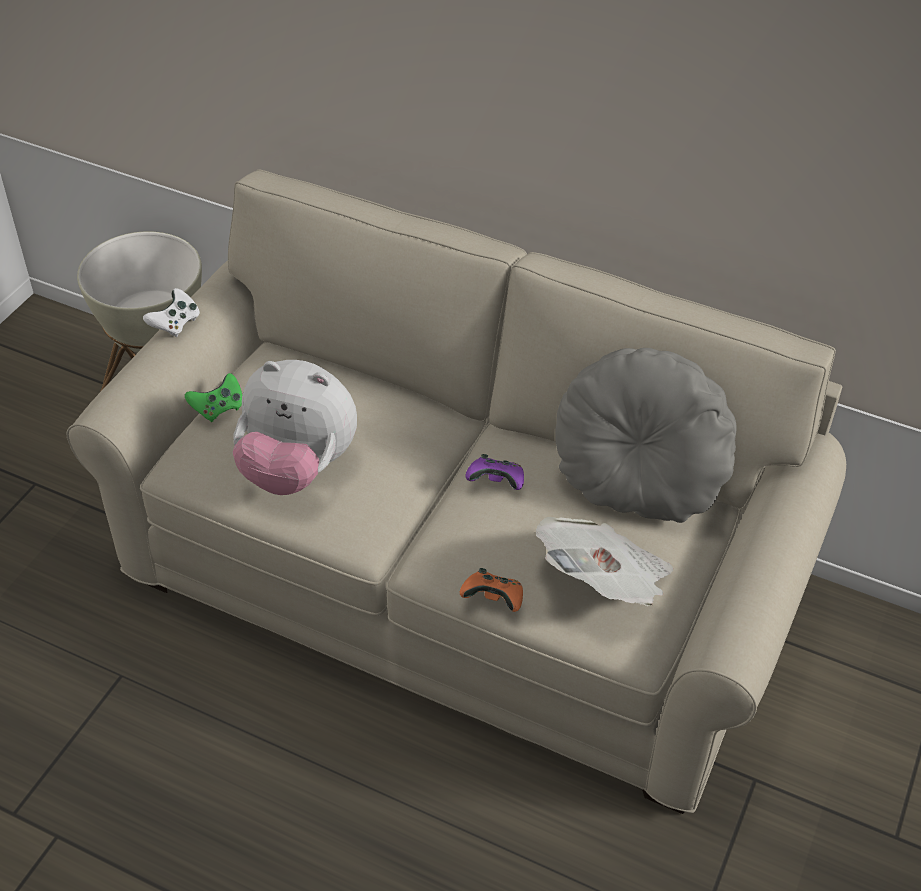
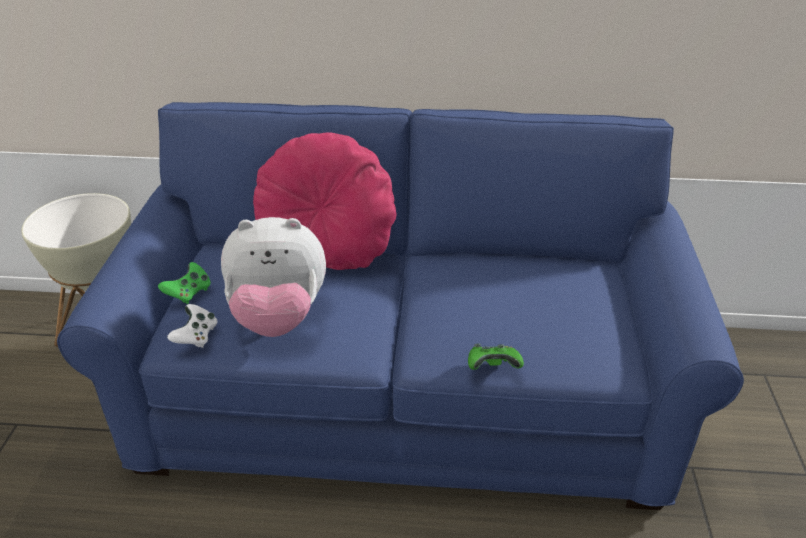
camera: 20 degrees left, 10 degrees down
(175, 324) = (131, 236): white game controller -> white game controller (196, 337)
(388, 402) = (328, 257): none -> pink pillow
(458, 582) = (404, 397): beige sofa -> blue sofa
(494, 600) = (493, 367): orange game controller -> green game controller
(496, 482) = (443, 287): purple game controller -> none
(604, 582) = (568, 331): newspaper -> none
(636, 491) = (547, 267): grey pillow -> none

